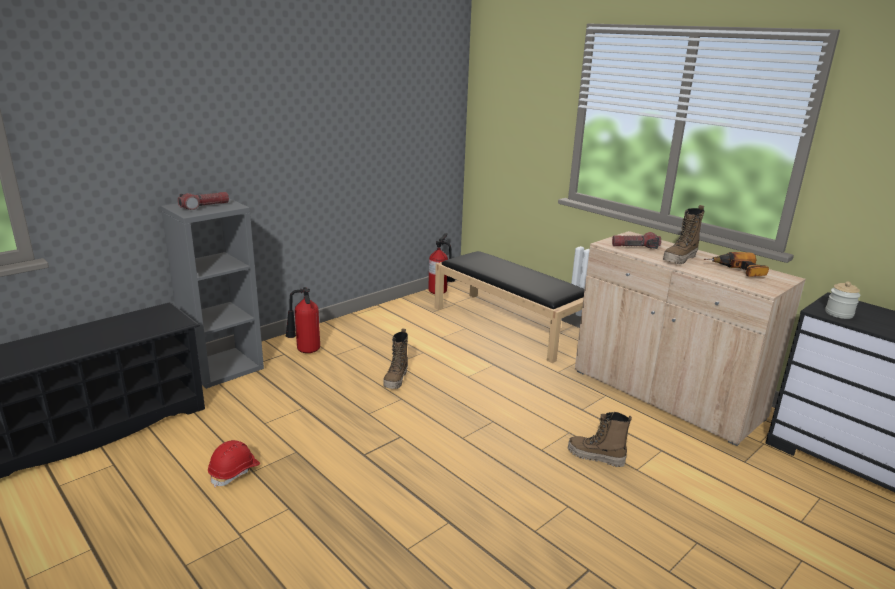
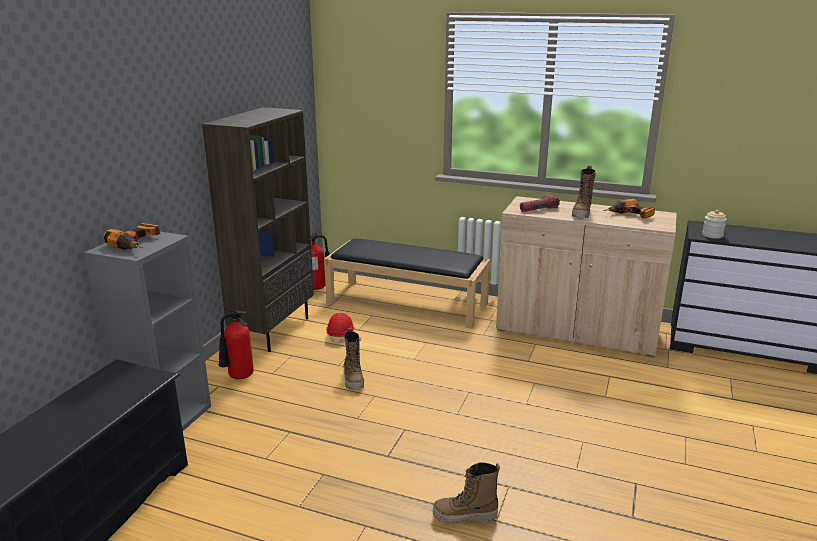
camera: 25 degrees left, 0 degrees up
(204, 206) = (138, 243): flashlight -> power drill
(235, 472) = (281, 513): red hard hat -> red hard hat (341, 335)
(368, 320) = (273, 330): none -> brown bookcase
(595, 457) = (570, 396): boot -> boot (465, 516)

